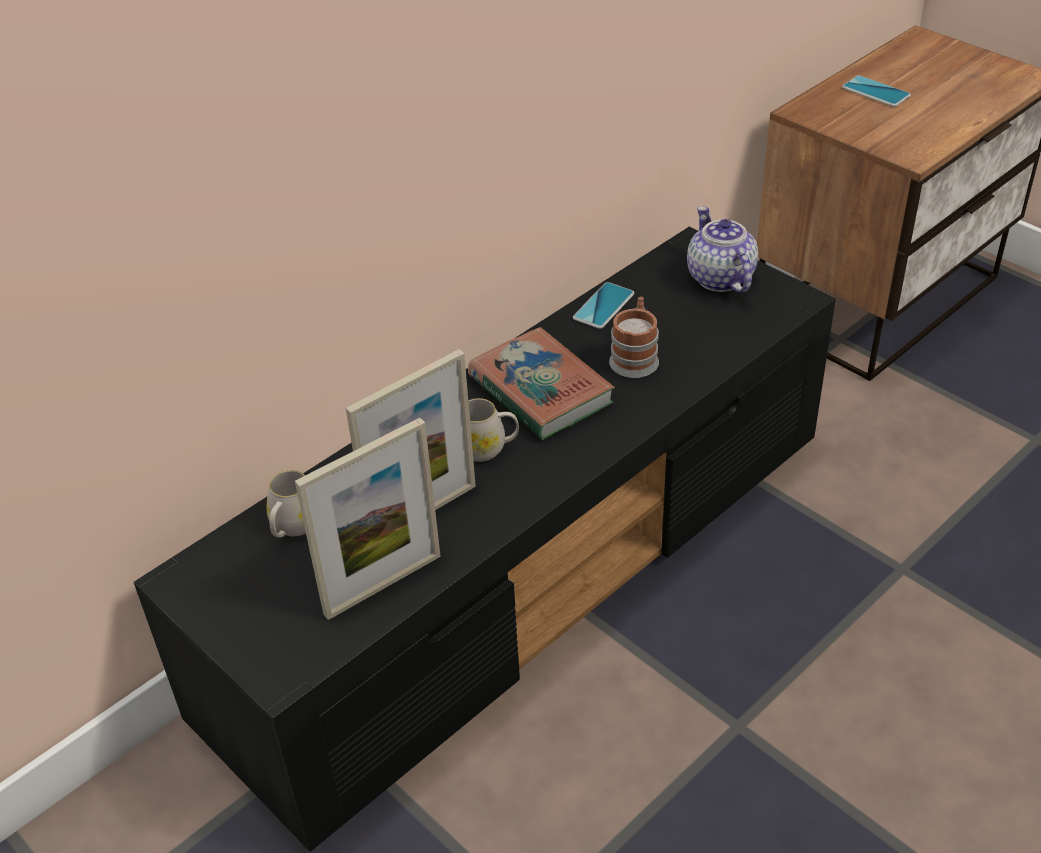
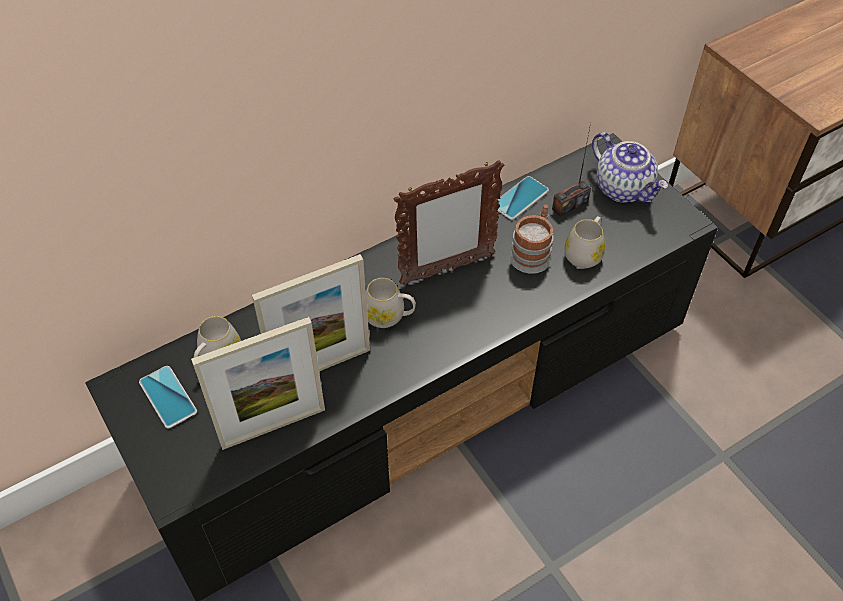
camera: 10 degrees right, 10 degrees up
(540, 390) = (446, 270): book -> picture frame
(662, 304) = (569, 205): none -> radio
(695, 347) = (585, 253): none -> white mug
(719, 278) = (624, 189): teapot -> teapot turned 150 degrees clockwise
(875, 92) = (804, 38): phone -> phone (168, 397)

